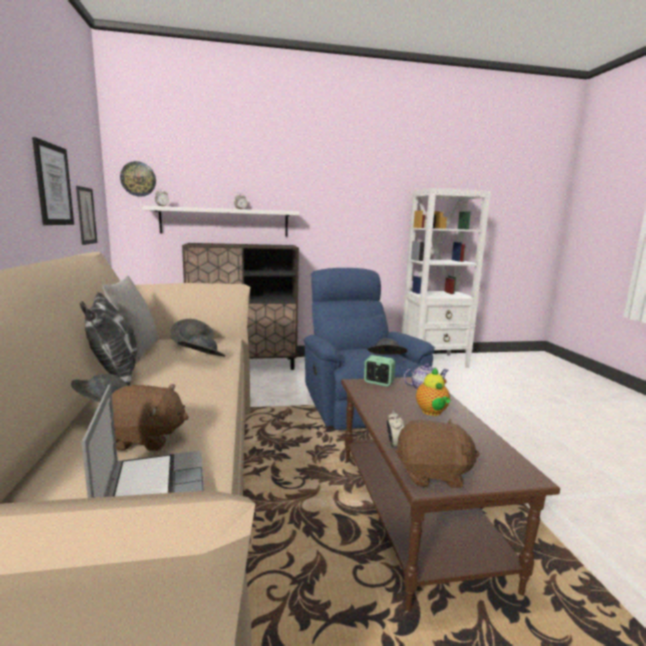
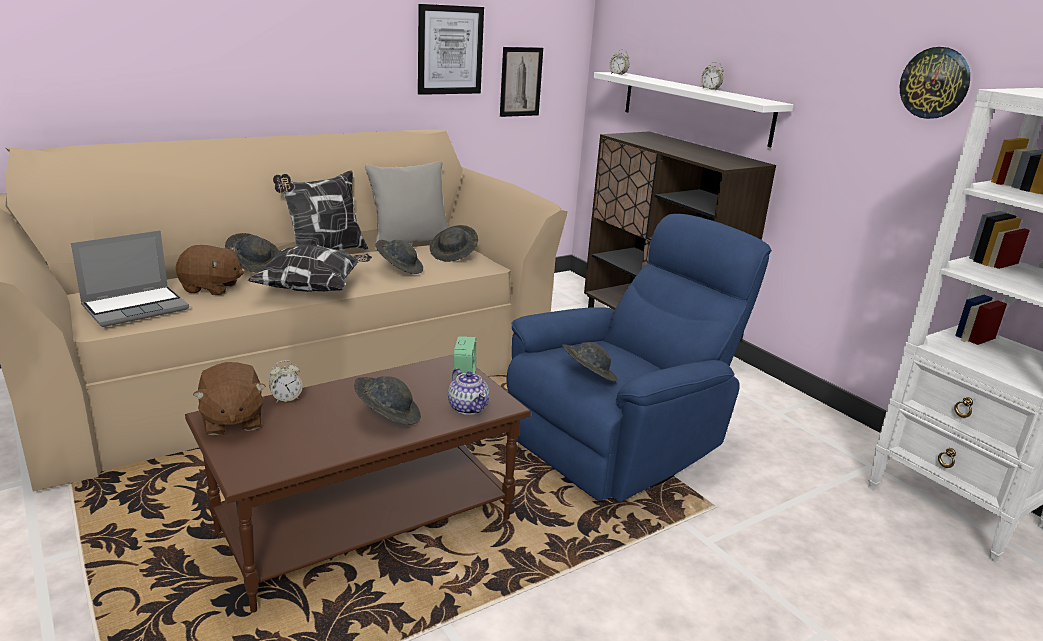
camera: 65 degrees right, 10 degrees up
(138, 179) = (618, 32): wall clock -> wall clock (935, 83)
(145, 439) = (211, 288): brown plush toy -> brown plush toy turned 60 degrees counterclockwise
(212, 392) = (314, 289): none -> pillow
(432, 412) = (387, 415): teapot -> grey hat

